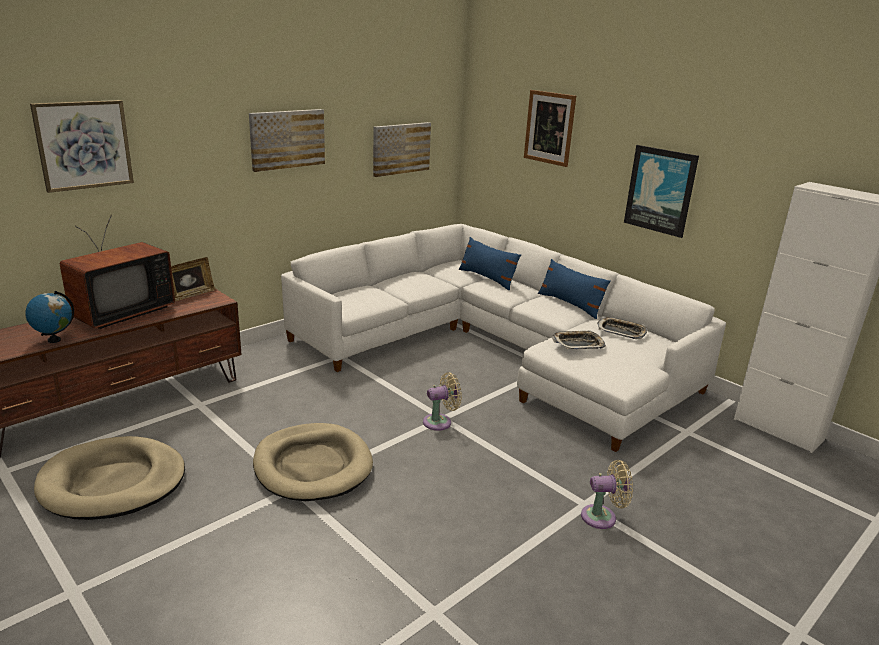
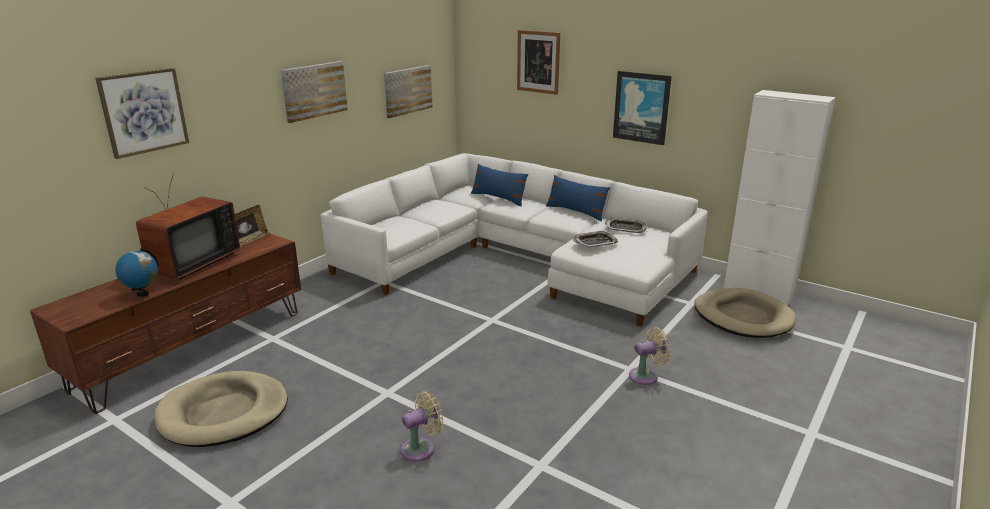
camera: 10 degrees left, 0 degrees up
(313, 466) = (396, 373): beige dog bed -> beige dog bed (743, 317)
(440, 422) = (491, 323): beige fan -> beige fan (421, 448)

